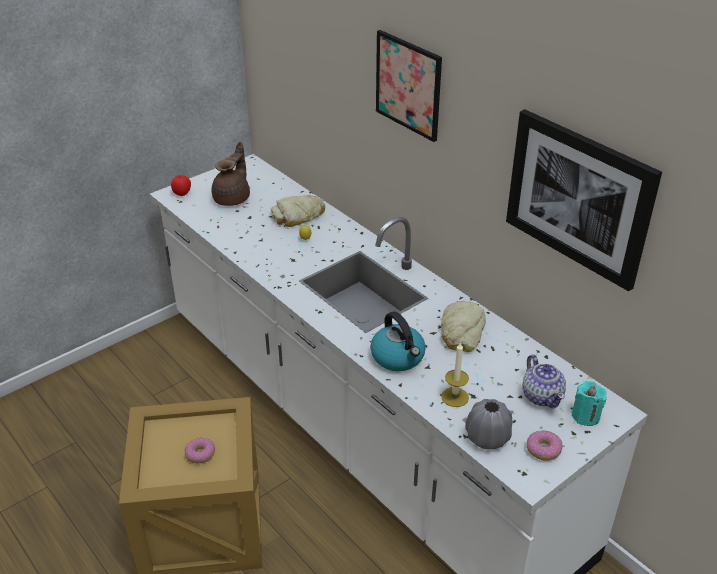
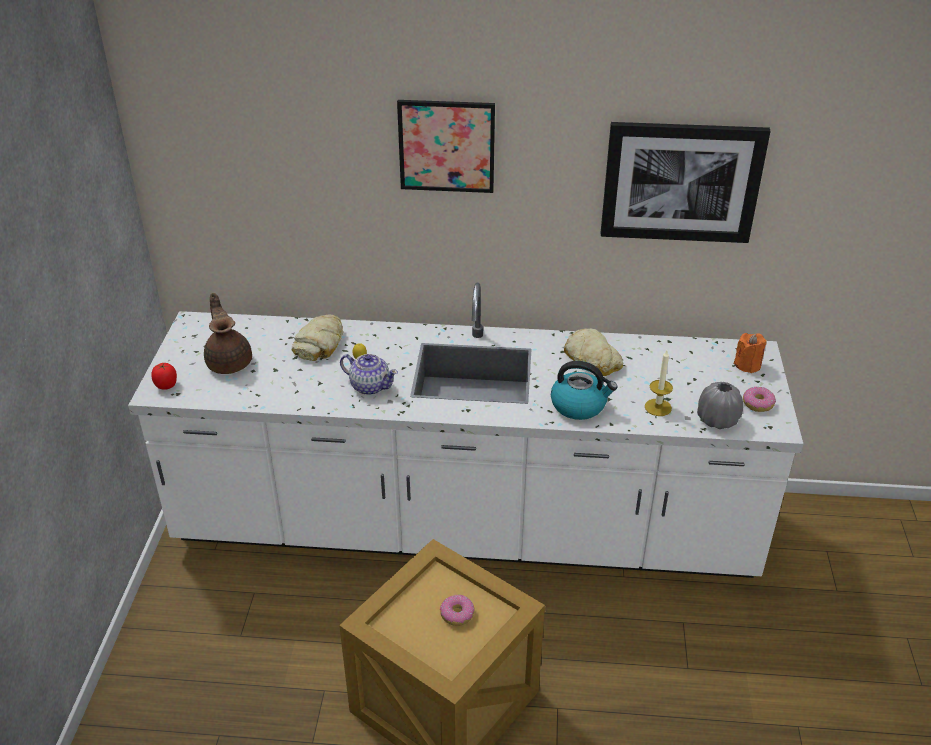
camera: 45 degrees left, 0 degrees up
(542, 396) = (706, 369): teapot -> teapot (370, 386)
(585, 415) = (747, 365): turquoise candle -> orange candle

